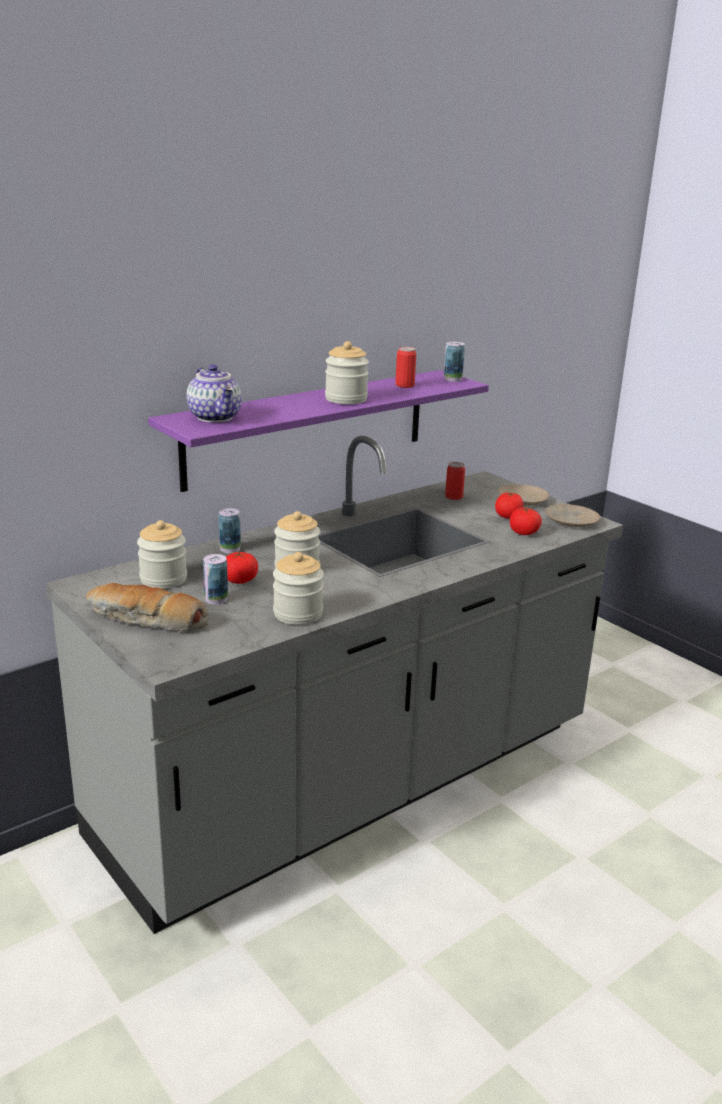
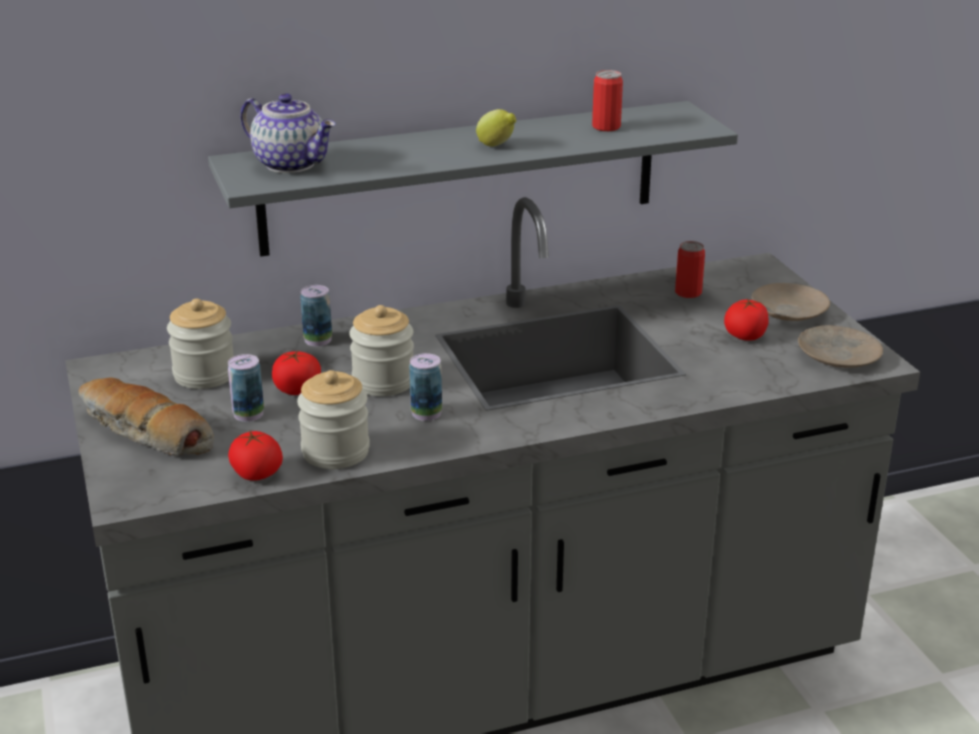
camera: 20 degrees right, 5 degrees up
(216, 417) = (292, 164): teapot -> teapot turned 45 degrees counterclockwise
(308, 427) = (461, 178): purple shelf -> grey shelf
(346, 399) = (497, 146): jar -> lemon
(452, 379) = (690, 120): can -> can (426, 413)
(524, 533) = (749, 366): tomato -> tomato (256, 474)

